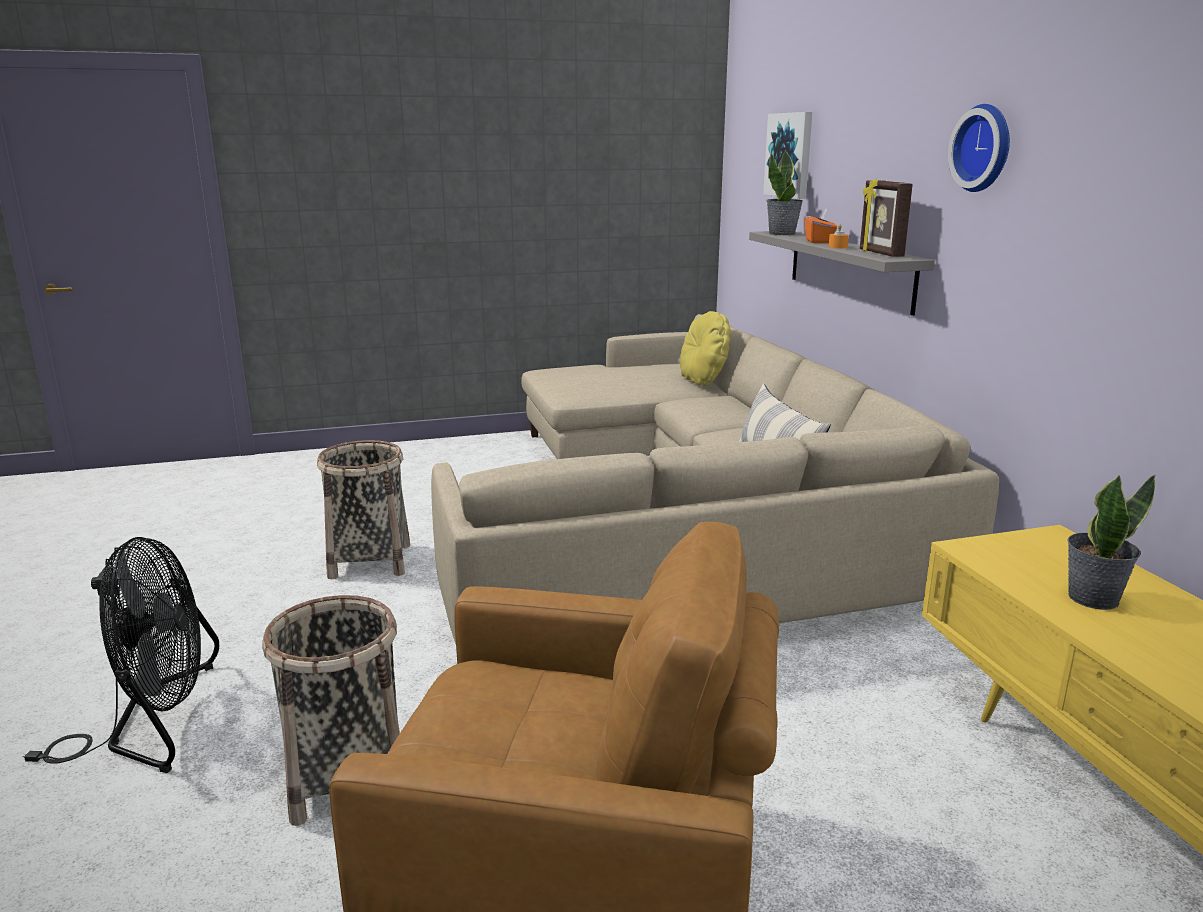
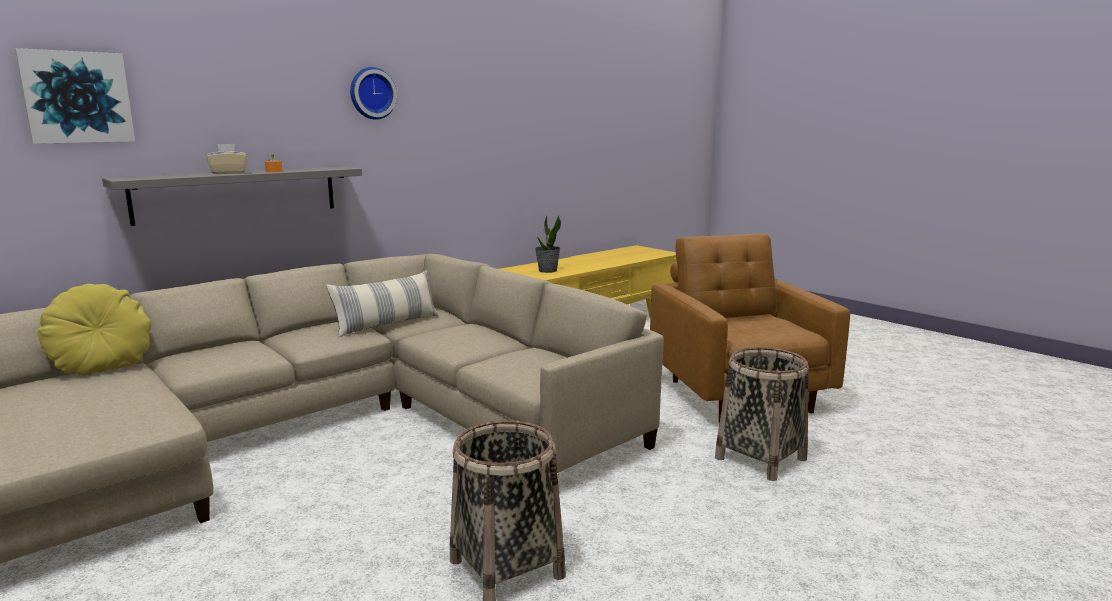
camera: 115 degrees left, 5 degrees down
(150, 723) = (832, 550): black fan -> none
(782, 234) = (148, 177): potted plant -> none
(819, 241) = (229, 173): orange tissue box -> beige tissue box
(879, 253) = (317, 168): picture frame -> none

